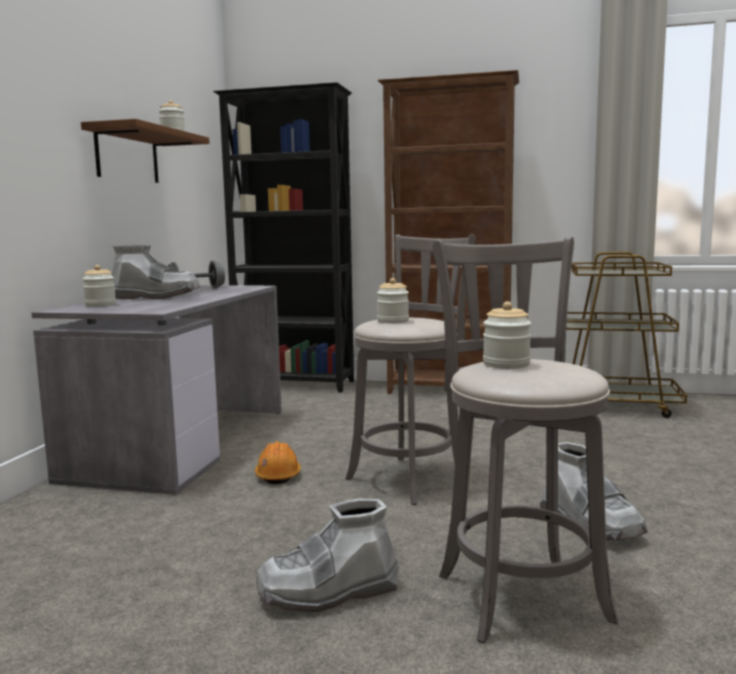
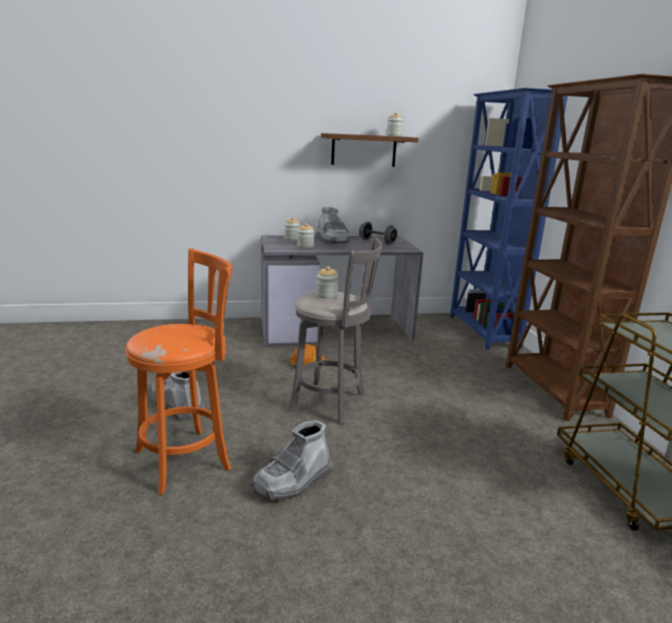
camera: 65 degrees right, 10 degrees up
(295, 385) = (482, 332): black bookcase -> blue bookcase
(506, 364) = (180, 329): jar -> jar (305, 246)
(519, 592) = (188, 458): grey stool -> orange stool

